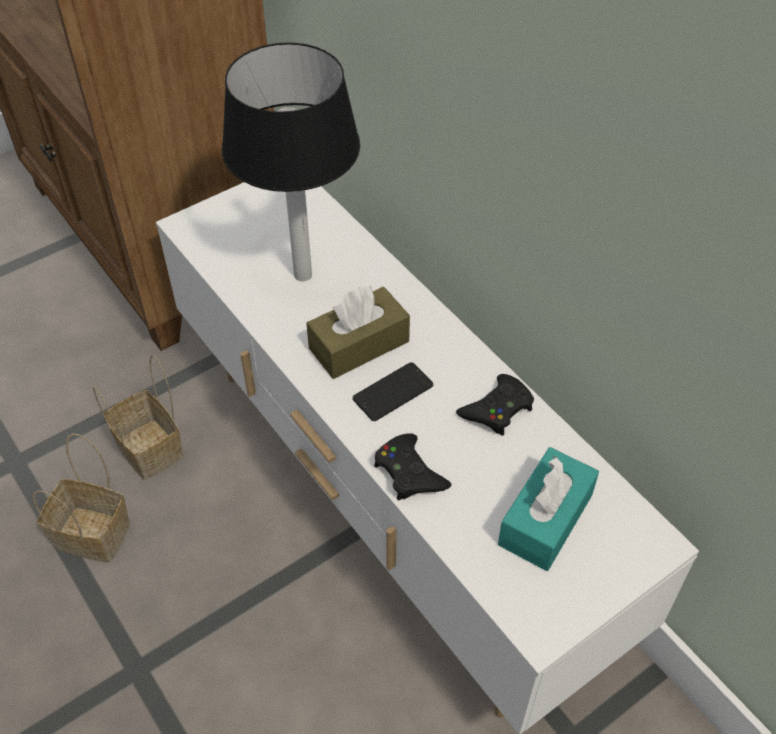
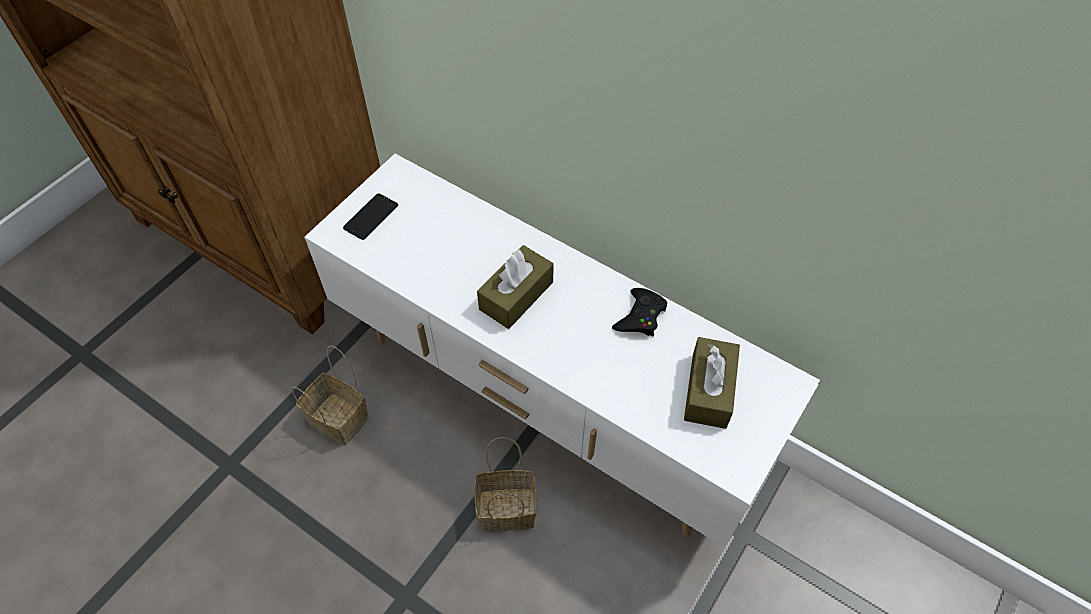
camera: 20 degrees left, 5 degrees up
(95, 534) = (324, 501): basket -> basket (509, 508)
(301, 275) = (445, 250): table lamp -> none
(393, 392) = (558, 326): phone -> phone (371, 217)
(409, 472) = (597, 385): black game controller -> none
(545, 519) = (709, 390): turquoise tissue box -> brown tissue box

